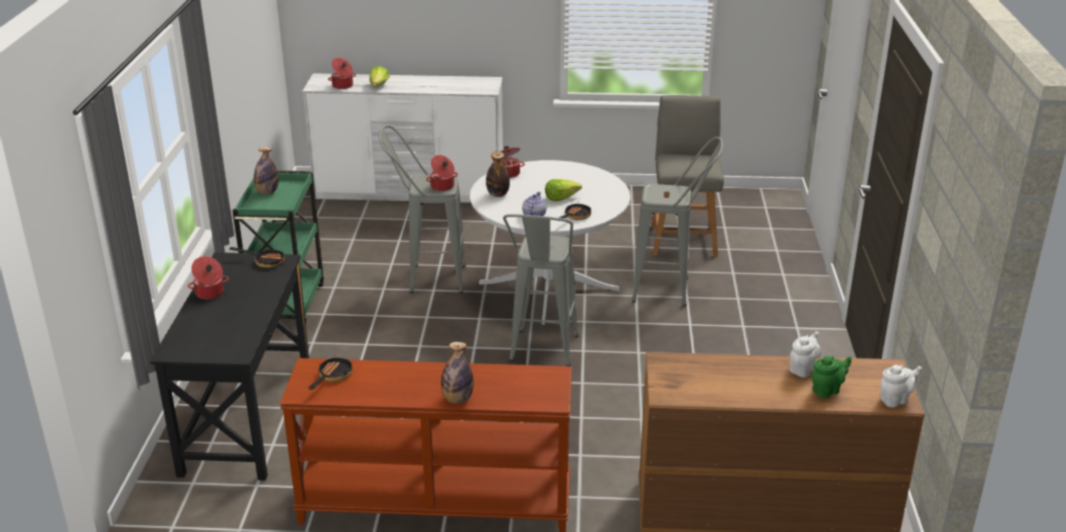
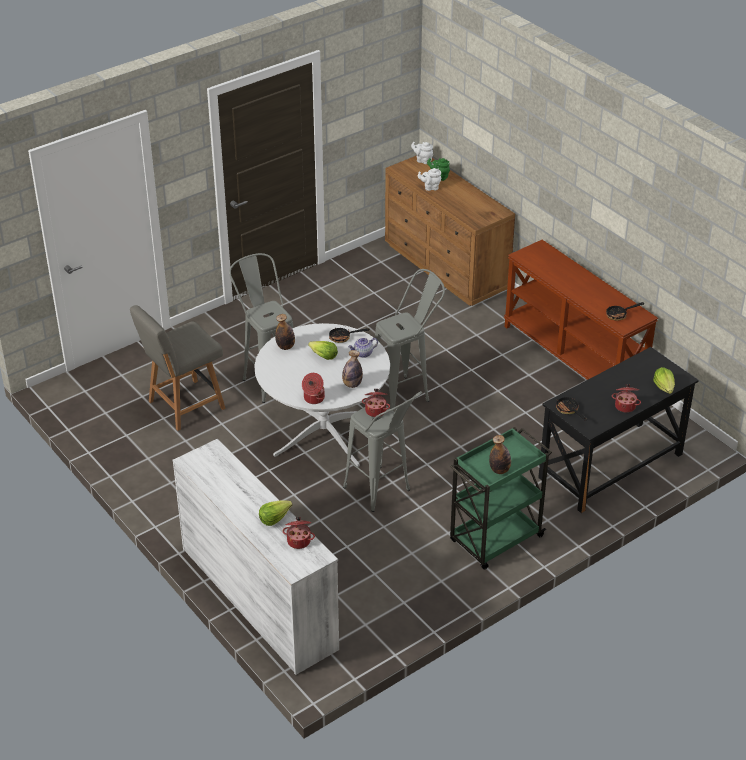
camera: 130 degrees left, 10 degrees up
(184, 331) = (664, 387): none -> lettuce
(457, 399) = (579, 271): bottle -> bottle (285, 346)

